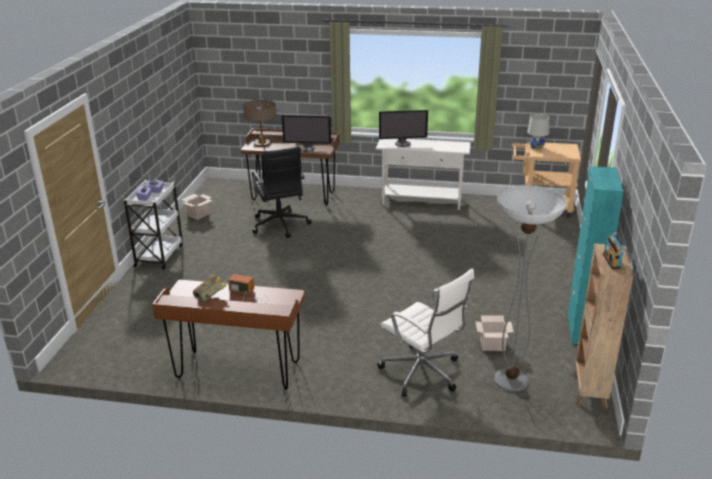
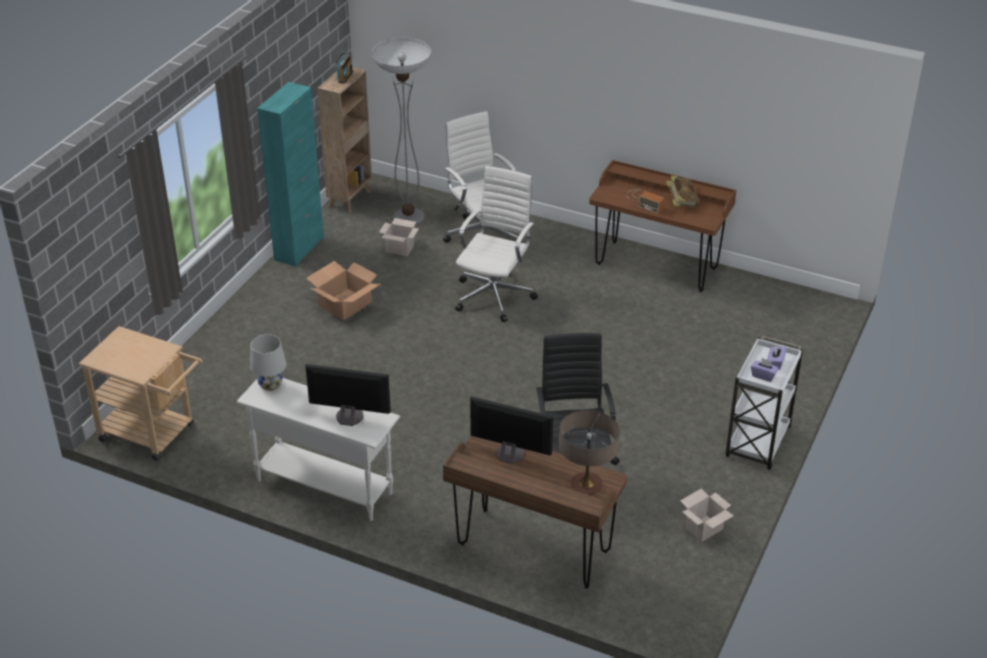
camera: 165 degrees left, 10 degrees up
(380, 318) = (495, 295): none -> white office chair
(498, 291) = (344, 304): none -> cardboard box
(536, 146) = (149, 365): white table lamp -> white table lamp (270, 384)

